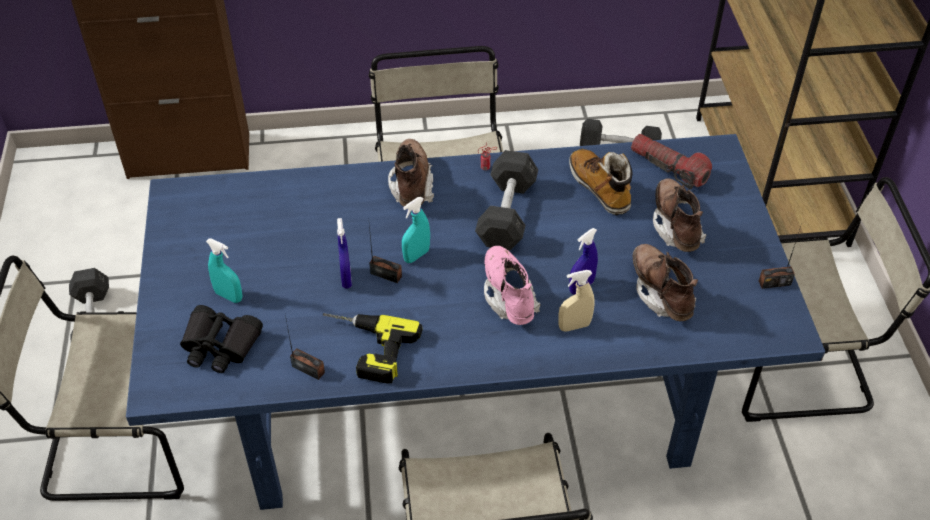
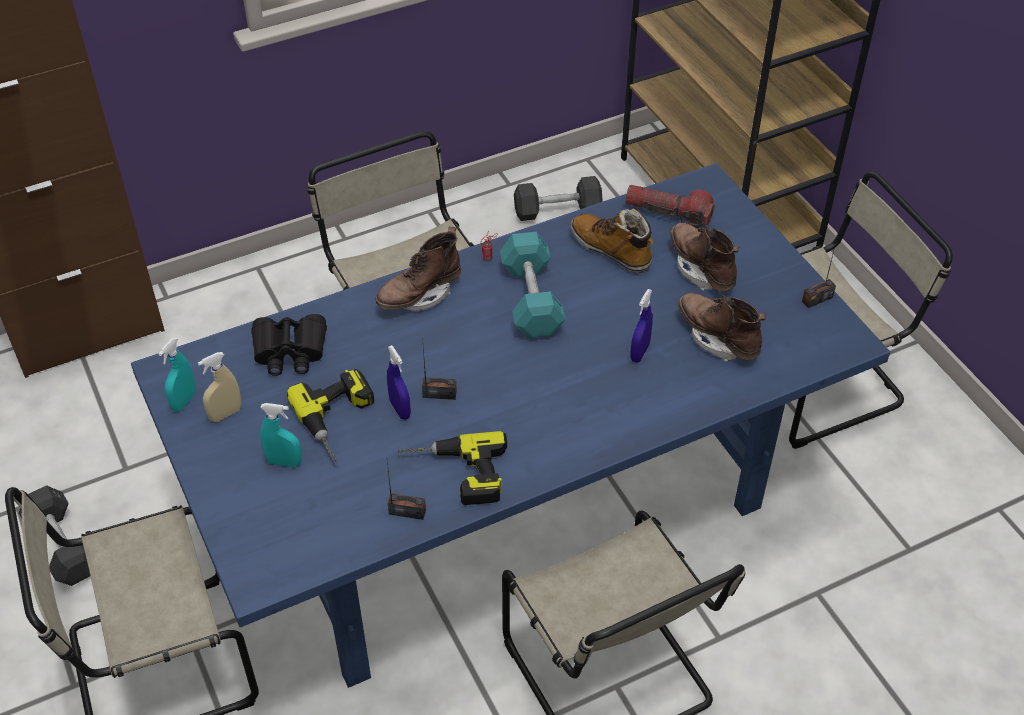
camera: 20 degrees left, 0 degrees up
(220, 345) = (301, 515): black binoculars -> black binoculars (290, 351)
(292, 274) = (341, 420): none -> power drill
(411, 185) = (420, 295): brown boot -> brown boot turned 105 degrees counterclockwise
(416, 255) = (461, 366): turquoise spray bottle -> turquoise spray bottle (184, 401)
(507, 213) = (531, 299): grey dumbbell -> turquoise dumbbell
(509, 296) = (573, 381): pink boot -> none
(574, 326) = (651, 393): beige spray bottle -> beige spray bottle (225, 414)

